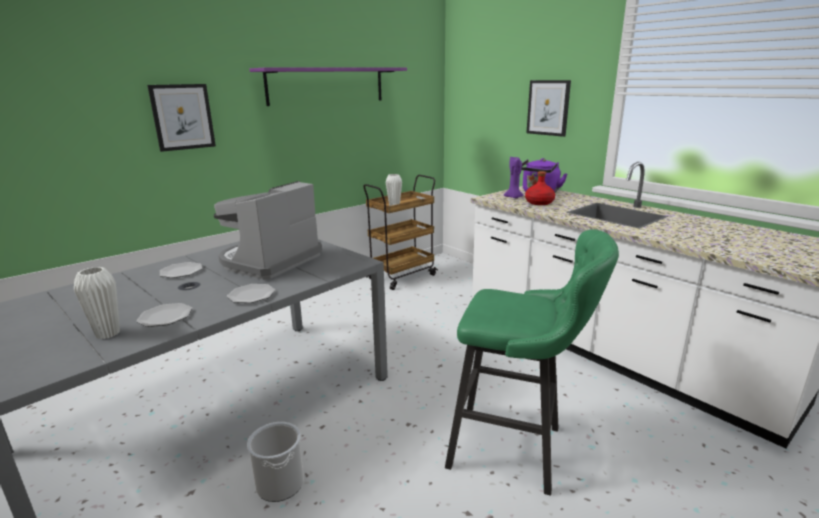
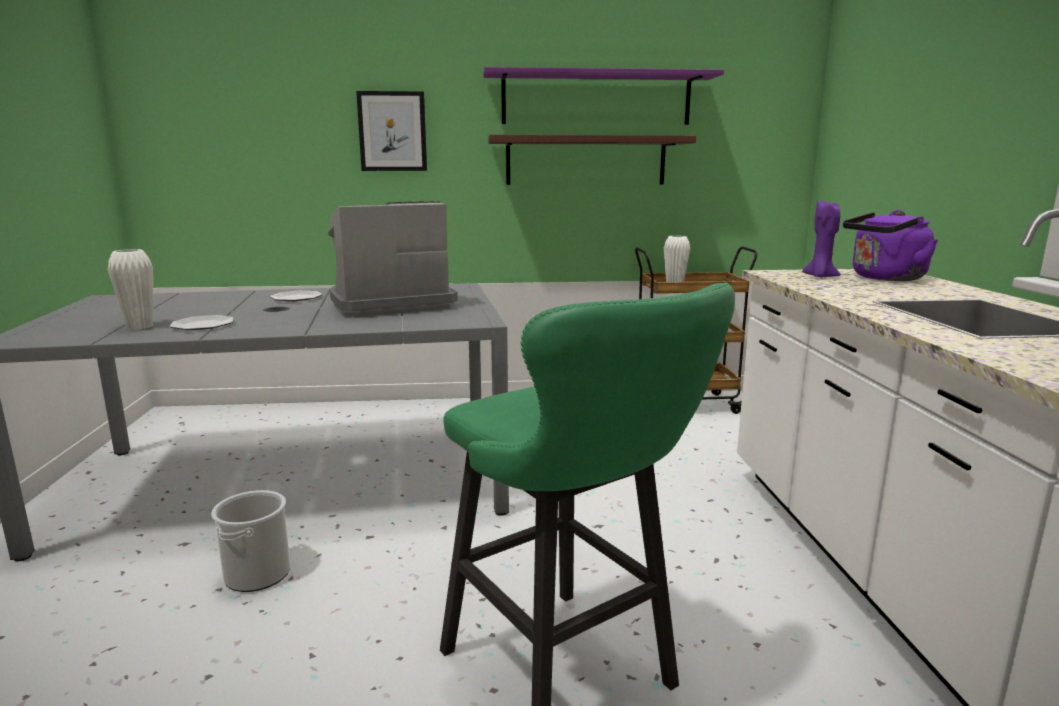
camera: 35 degrees right, 5 degrees down
(251, 295) = (304, 326): plate -> none
(324, 128) = (586, 160): none -> shelf
(539, 202) = (852, 286): red bottle -> none
(548, 108) = (961, 124): picture -> none

